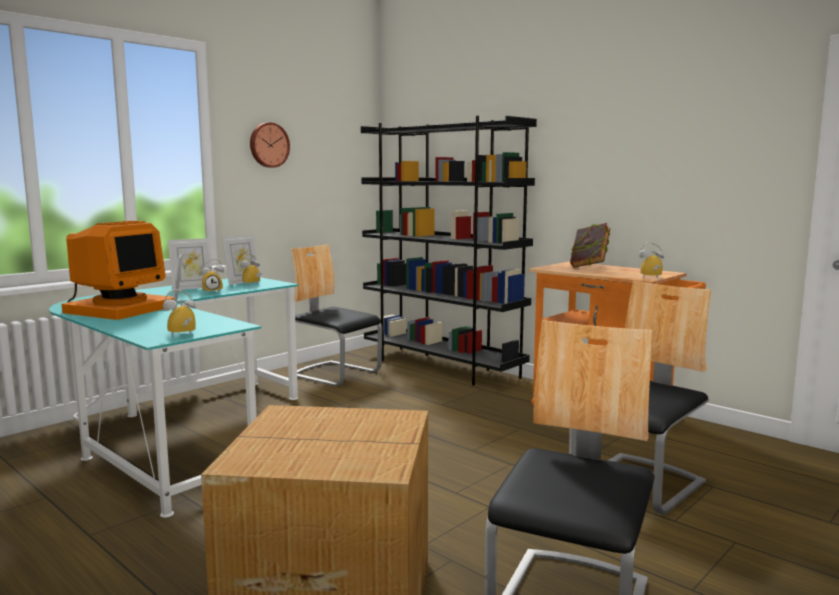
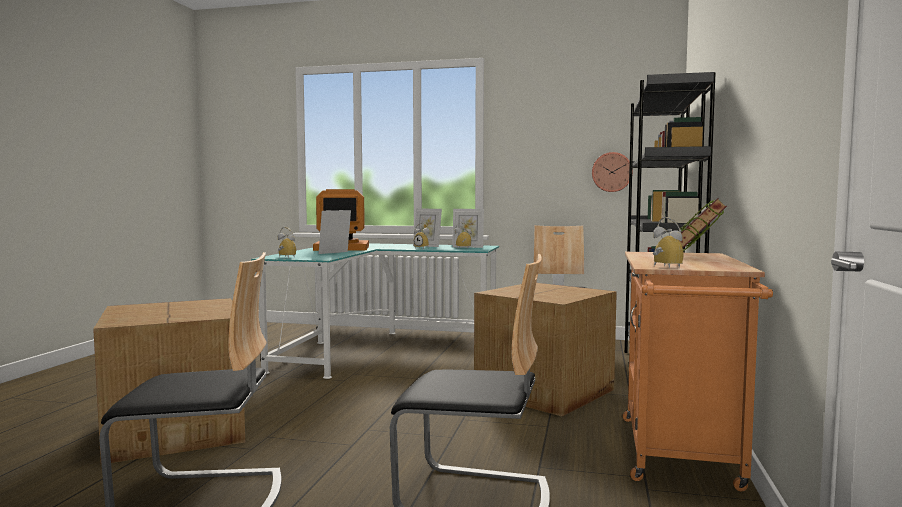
camera: 60 degrees right, 5 degrees down
(268, 145) = (539, 135): wall clock -> wall clock (612, 172)
(441, 407) = (546, 391): none -> cardboard box

